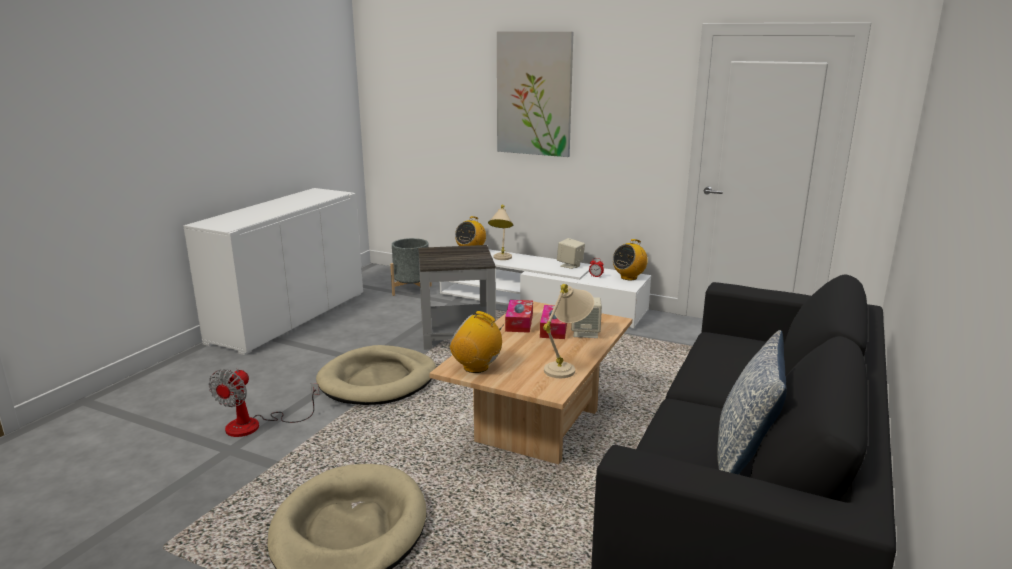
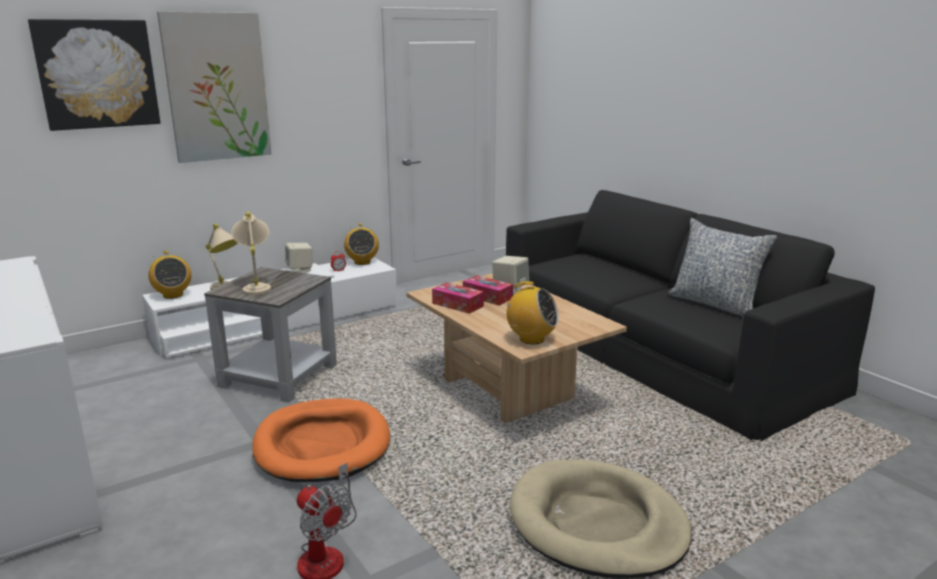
camera: 60 degrees left, 0 degrees up
(378, 380) = (322, 445): beige dog bed -> orange dog bed
(412, 290) = (120, 371): grey planter -> none
(456, 77) = (97, 74): none -> picture
(476, 367) = (531, 339): radio -> radio turned 120 degrees counterclockwise
(567, 367) = (566, 310): beige table lamp -> beige table lamp (257, 286)

